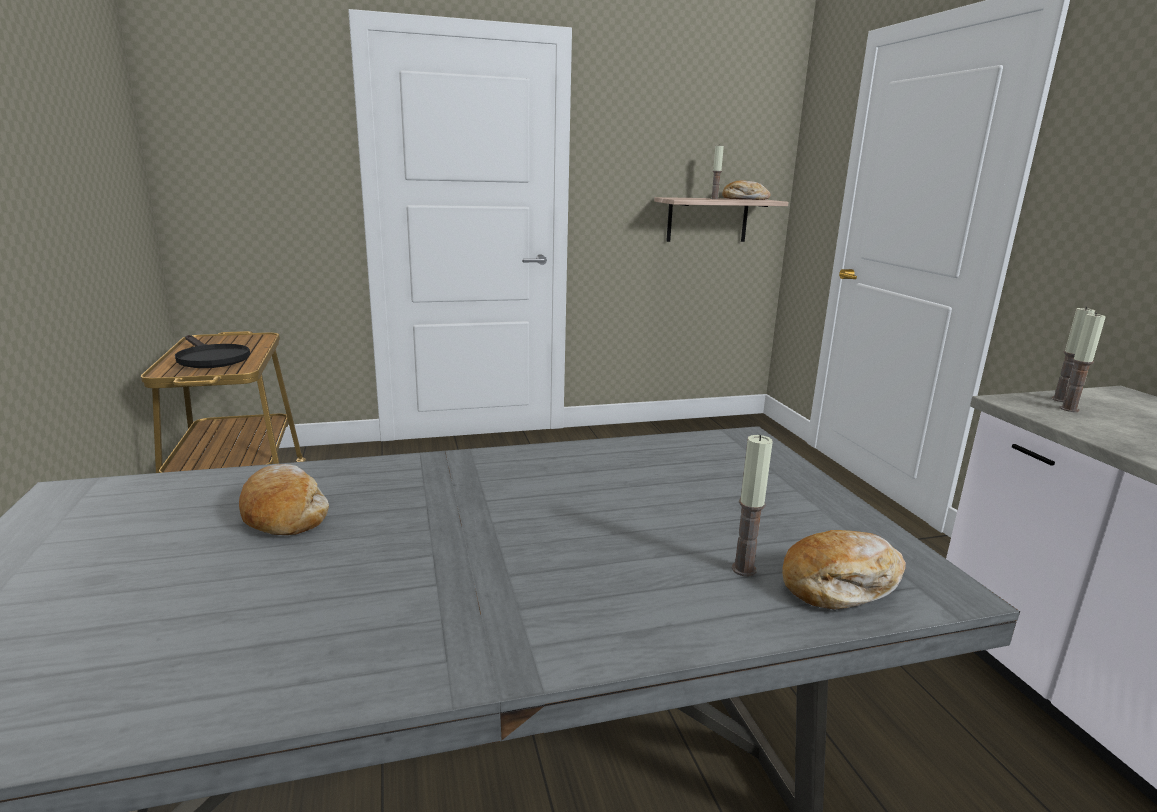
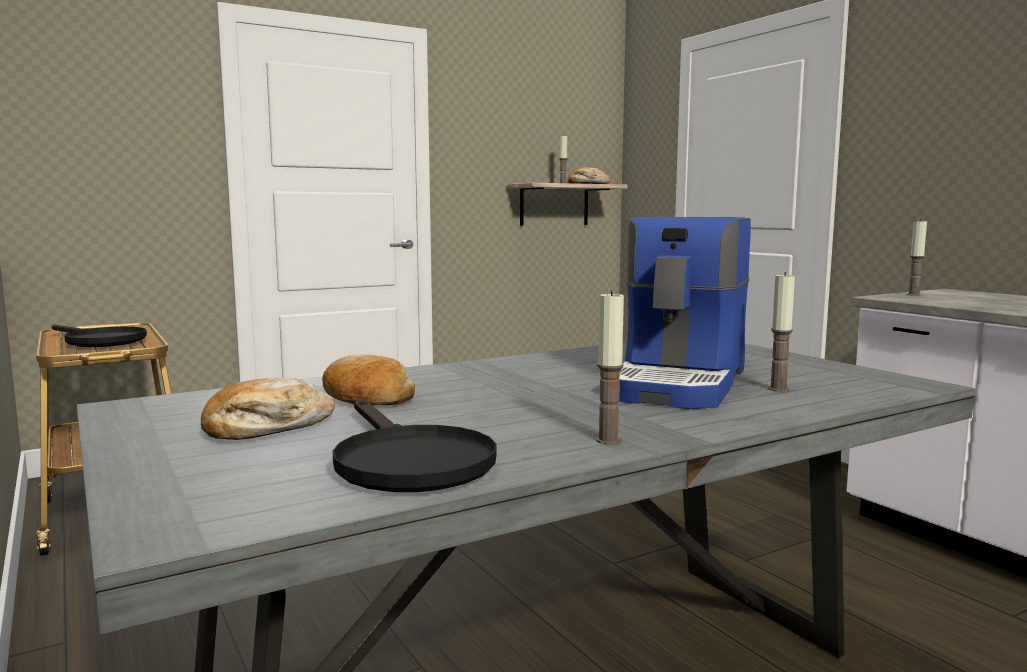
camera: 15 degrees left, 10 degrees down
(180, 660) = (406, 461): none -> black frying pan
(635, 537) = (680, 384): none -> coffee machine
(841, 584) = (851, 388): bread -> bread (268, 428)
(1069, 409) = (924, 297): candle -> candle (608, 440)

